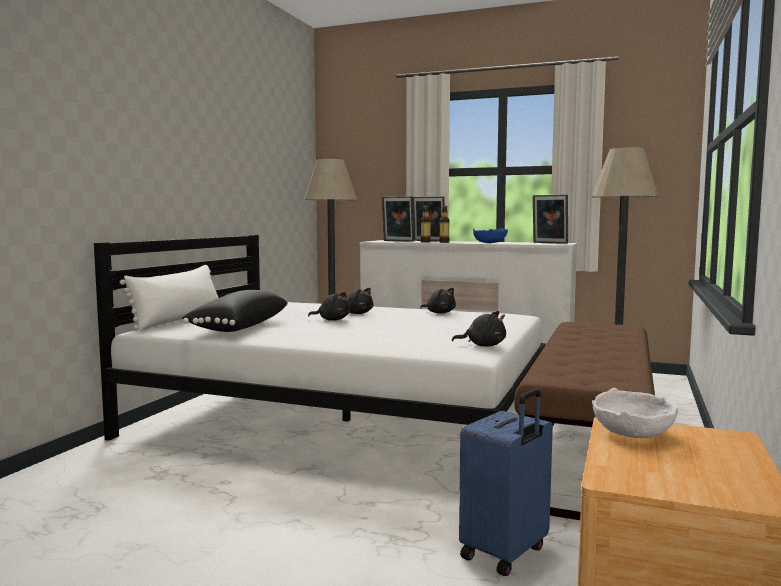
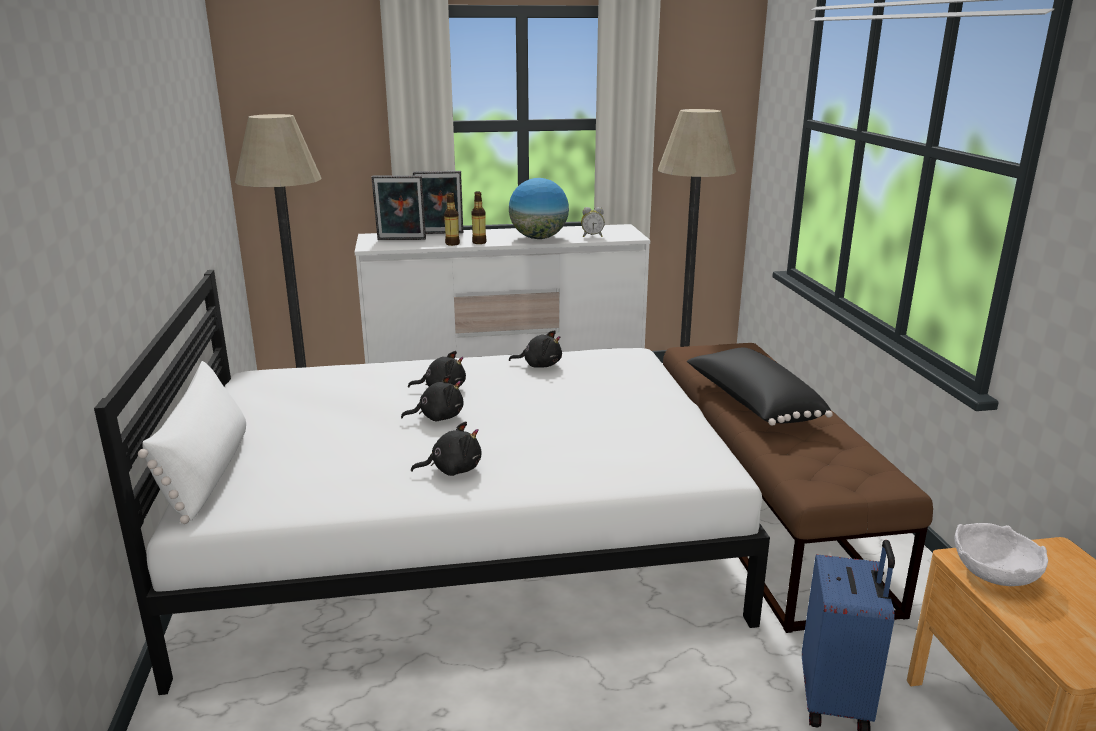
camera: 30 degrees left, 15 degrees up
(238, 327) = (333, 470): black pillow -> black pillow (752, 404)
(483, 345) = (696, 443): black plush toy -> black plush toy (452, 469)
(489, 243) = (538, 238): blue bowl -> globe
(531, 243) = (592, 236): none -> alarm clock
(549, 243) = (607, 230): picture frame -> none

